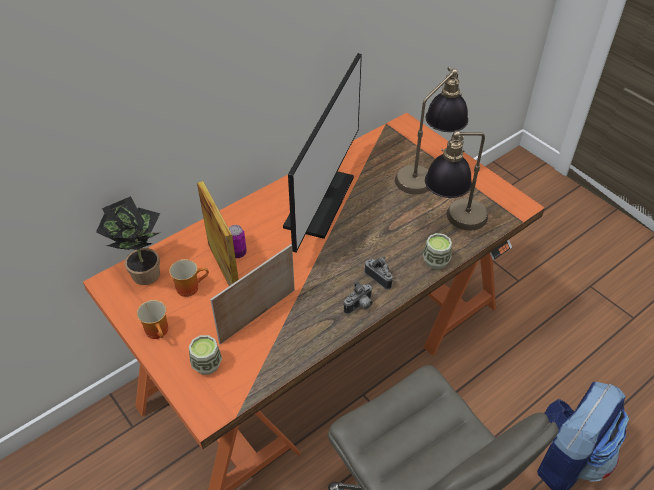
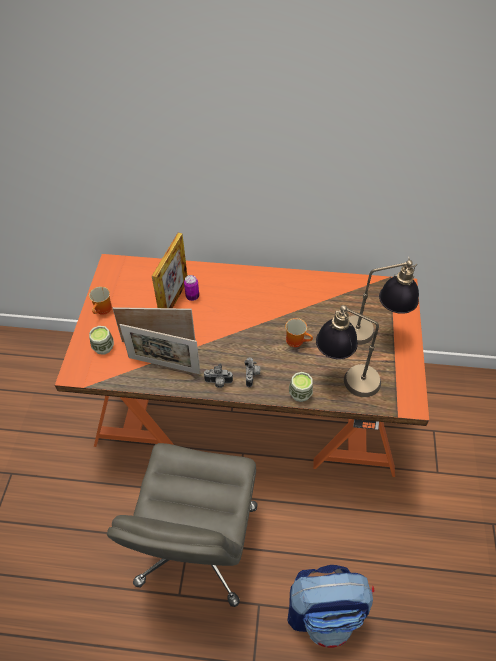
camera: 45 degrees right, 5 degrees up
(142, 272) = (133, 270): potted plant -> none
(190, 286) = (146, 297): mug -> mug (297, 340)
(291, 332) = (164, 365): none -> picture frame
(319, 202) = (277, 299): monitor -> none

